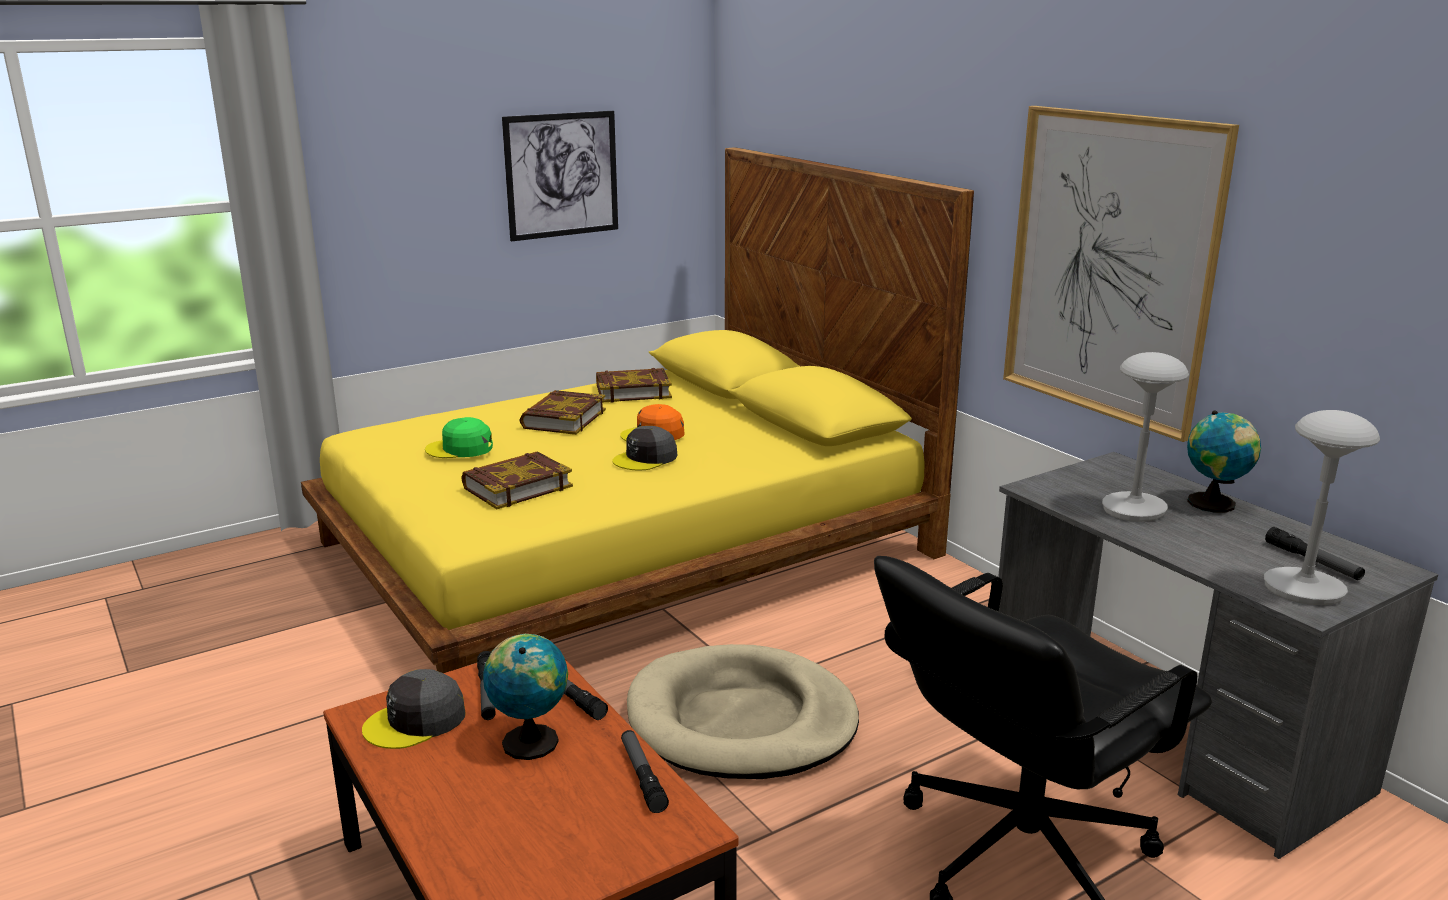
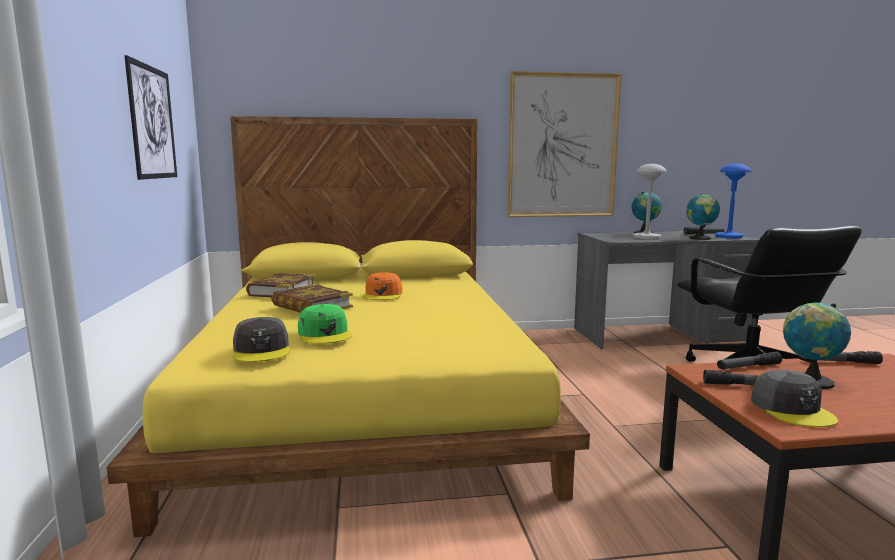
camera: 65 degrees left, 10 degrees down
(460, 448) = (325, 334): green cap -> green cap turned 45 degrees counterclockwise
(517, 487) = (432, 330): book -> none
(645, 458) = (424, 300): grey cap -> grey cap (262, 350)
(741, 720) = (621, 404): beige dog bed -> none
(1208, 559) = (700, 238): none -> globe
(1303, 589) = (729, 236): grey table lamp -> blue table lamp

